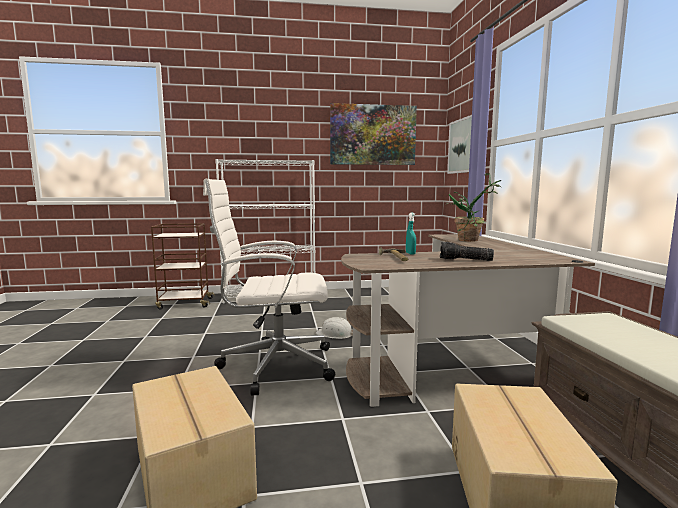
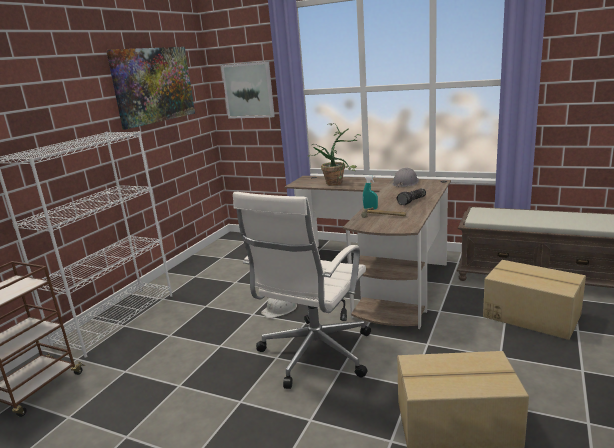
camera: 55 degrees left, 10 degrees up
(528, 253) = (405, 183): none -> grey hard hat

